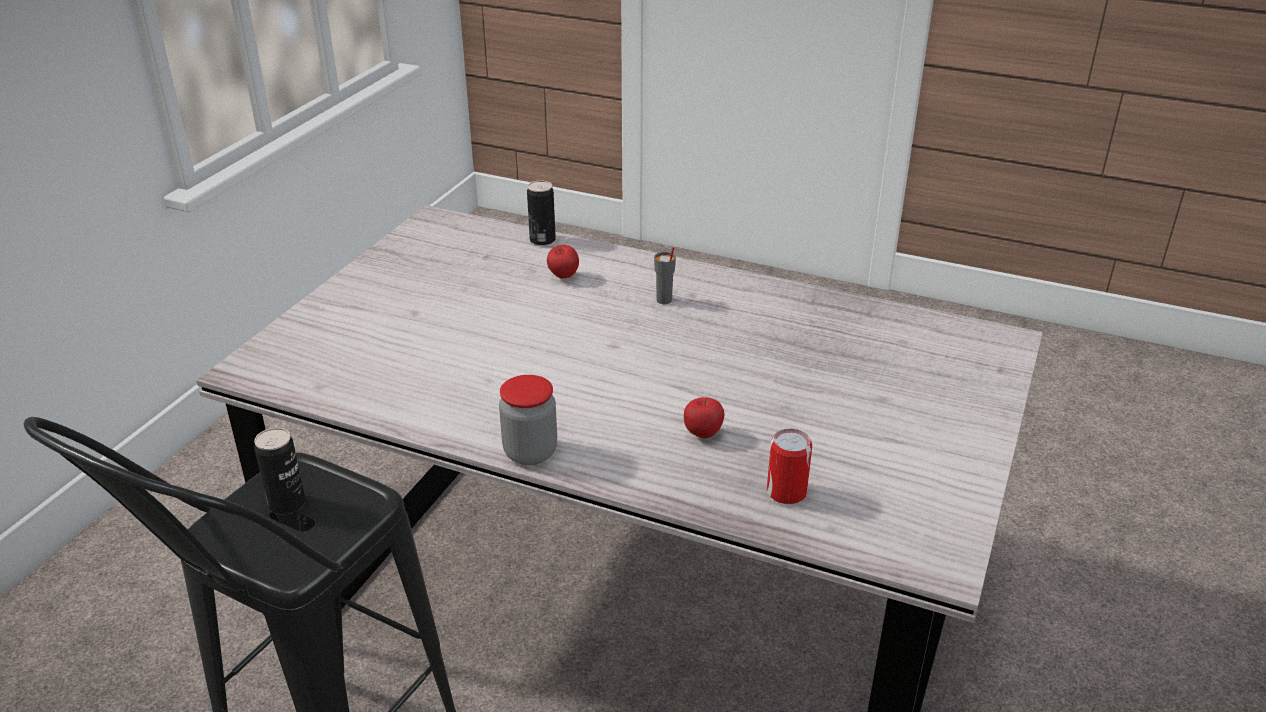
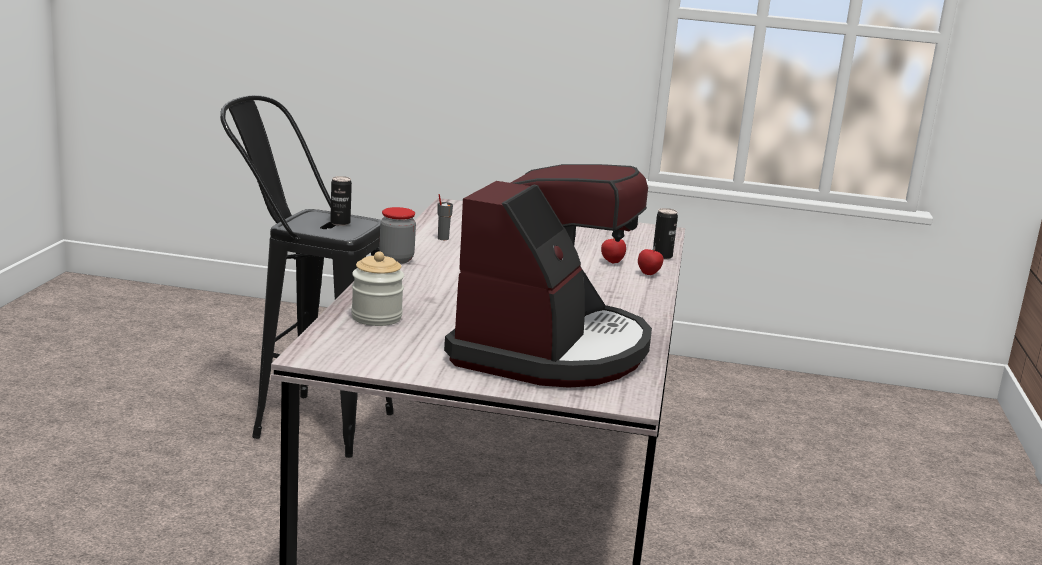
camera: 75 degrees right, 15 degrees down
(664, 300) = (601, 289): grey cup -> grey cup (442, 238)
(703, 434) = (433, 298): apple -> apple (649, 274)
(786, 492) = (376, 317): can -> jar
(875, 366) = (551, 350): none -> coffee machine

